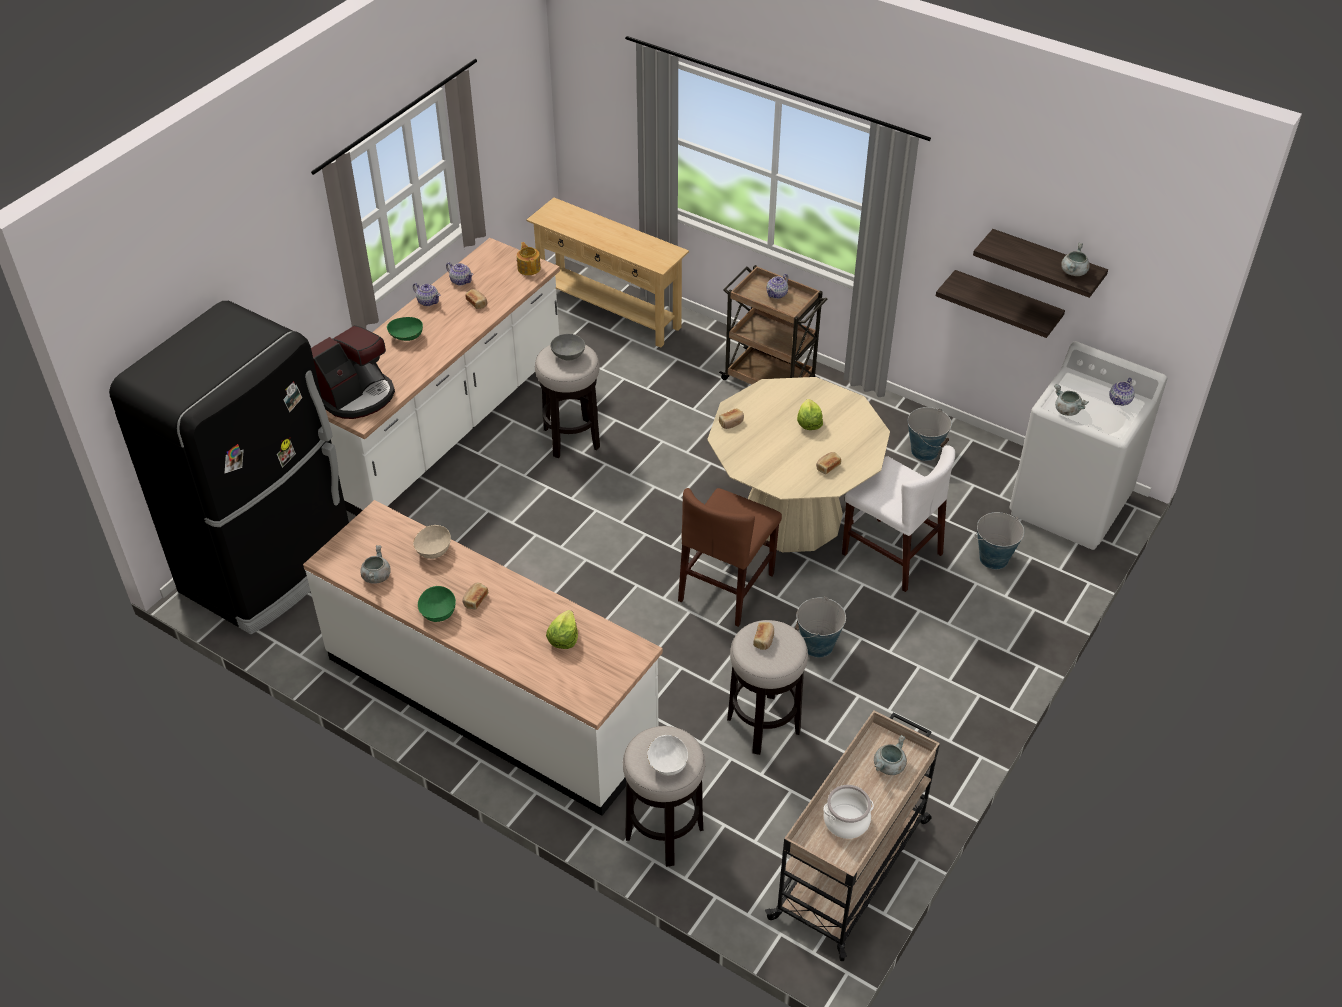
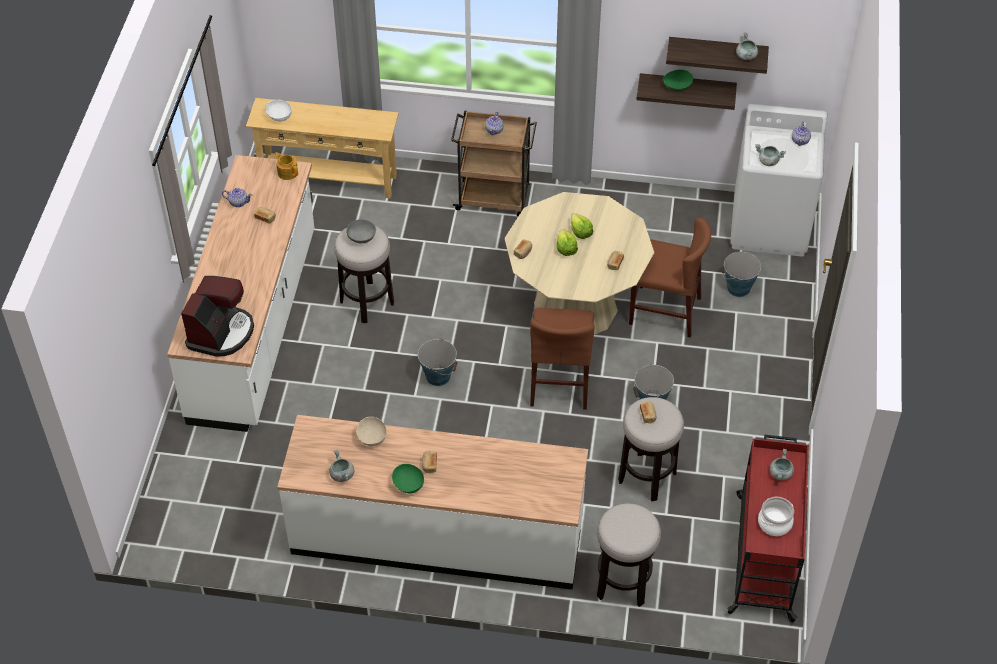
camera: 25 degrees left, 5 degrees up
(271, 567) = (191, 498): black fridge -> none
(406, 337) = (227, 268): green bowl -> green bowl (677, 87)
(428, 301) = (223, 230): teapot -> none
(563, 638) = (513, 469): lettuce -> lettuce (565, 249)
(667, 763) = (635, 531): white bowl -> white bowl (279, 116)
(852, 867) = (764, 555): beige cart -> red cart
(891, 554) = (664, 311): white chair -> brown chair
(924, 451) = (644, 218): bucket -> bucket (438, 376)

